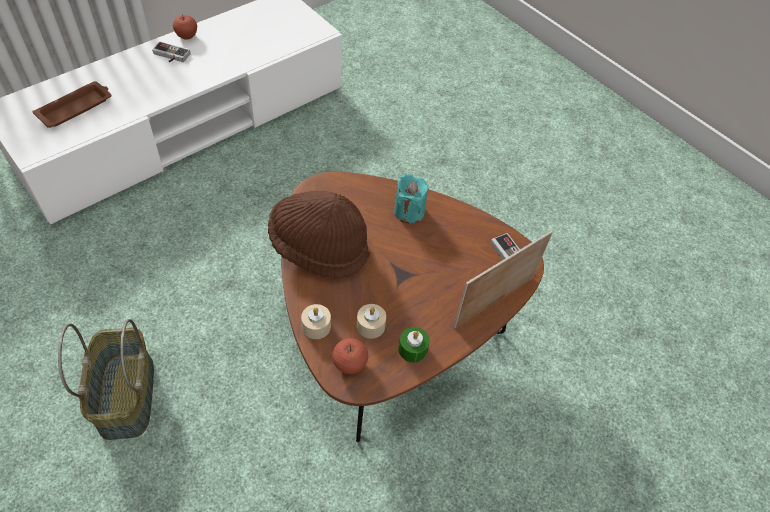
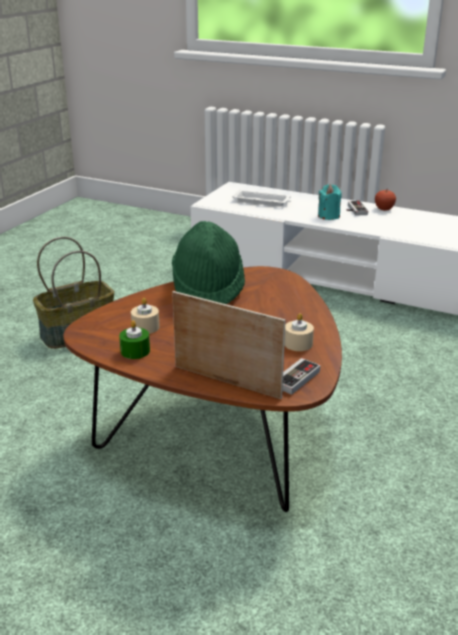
camera: 70 degrees right, 25 degrees down
(76, 108) = (262, 201): brown tray -> white tray
(316, 326) = (127, 306): beige candle -> beige candle (298, 343)
(319, 248) = (208, 288): brown hat -> green hat
(349, 364) = (100, 327): apple -> none
(409, 211) = (292, 315): turquoise candle -> turquoise candle (328, 216)

